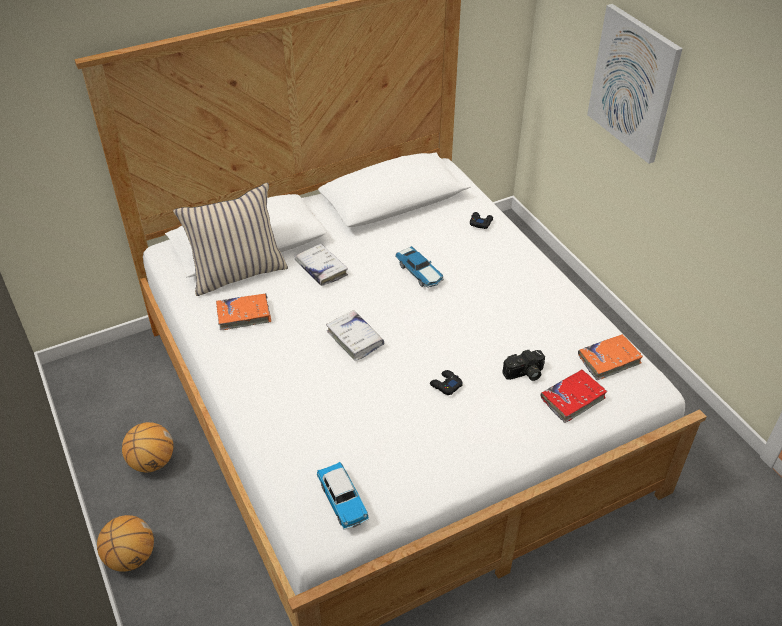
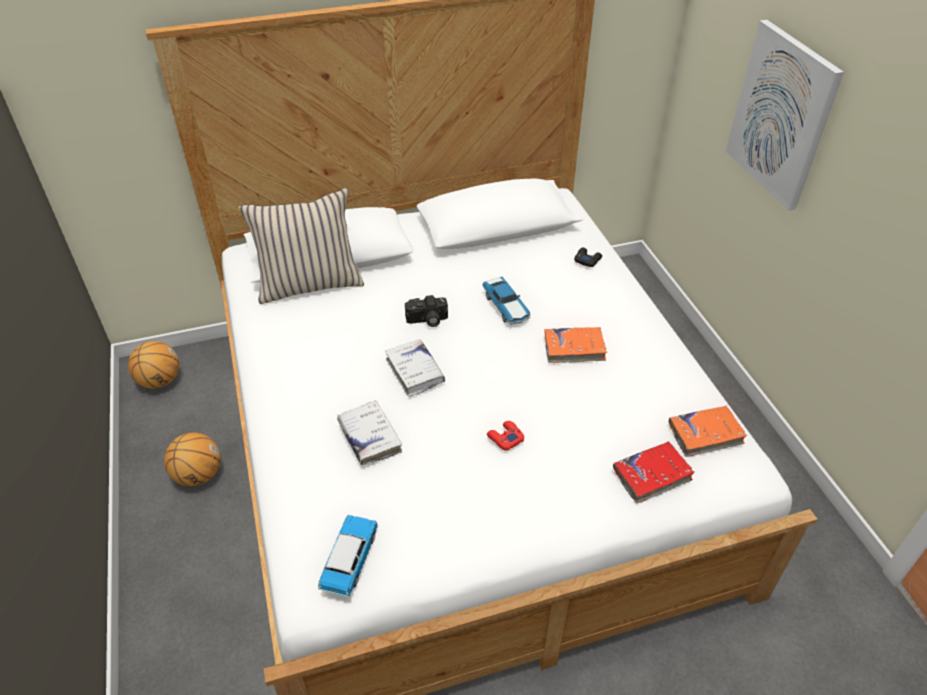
camera: 10 degrees right, 0 degrees up
(130, 557) = (148, 577): basketball -> basketball (160, 381)
(244, 315) = (303, 330): orange book -> orange book (574, 349)
(321, 269) = (399, 290): white book -> white book (369, 437)
(342, 501) = (350, 560): toy car -> toy car turned 150 degrees counterclockwise
(445, 385) = (505, 438): black game controller -> red game controller
(524, 374) = (600, 437): camera -> camera (427, 320)

